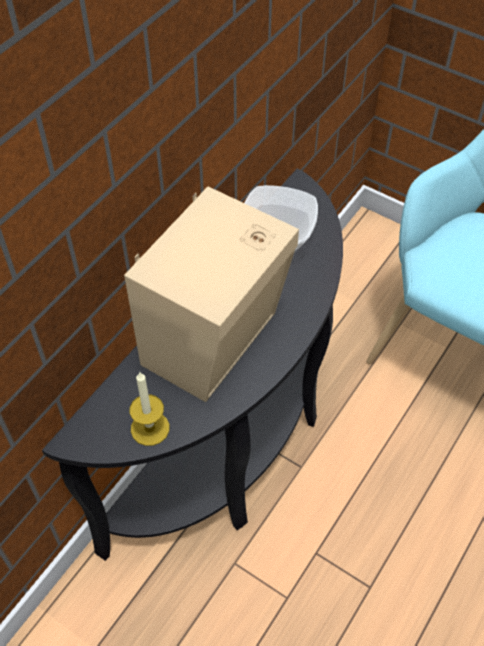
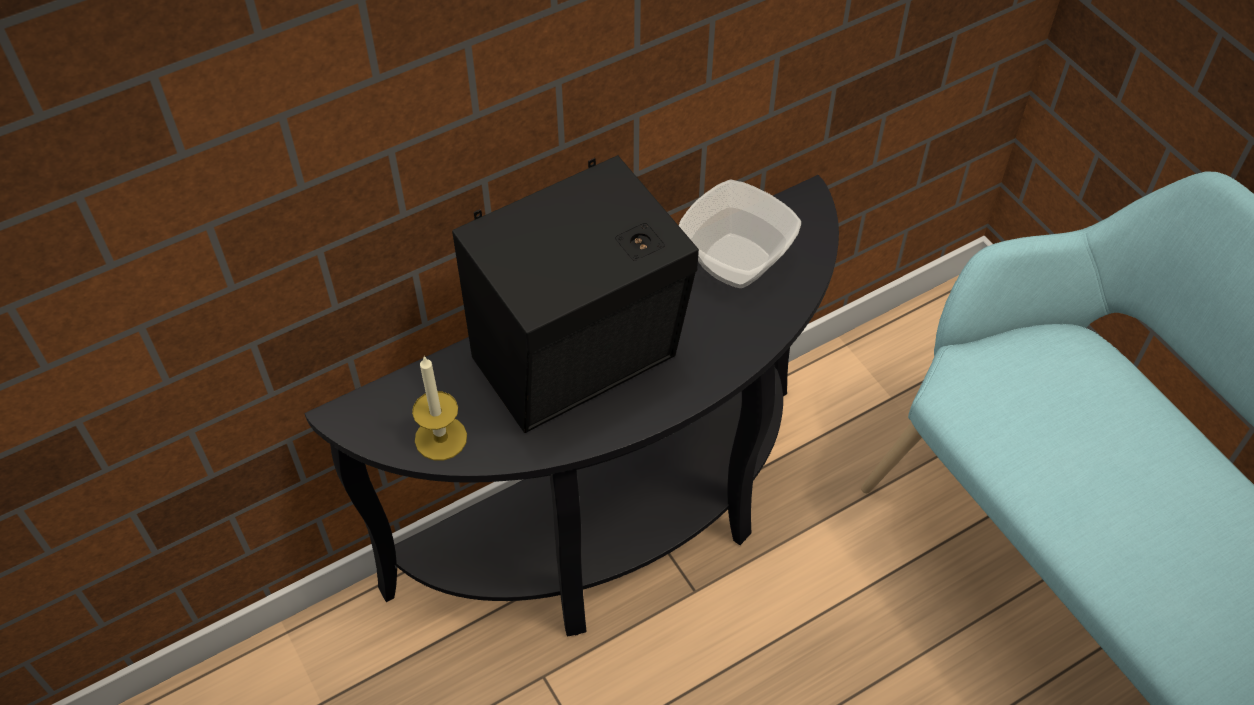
camera: 25 degrees right, 0 degrees up
(217, 340) = (582, 362): beige speaker -> black speaker

